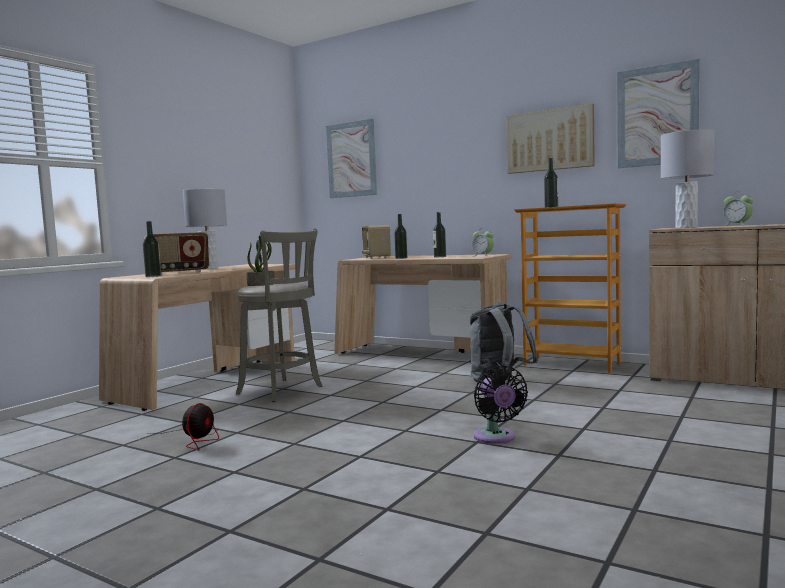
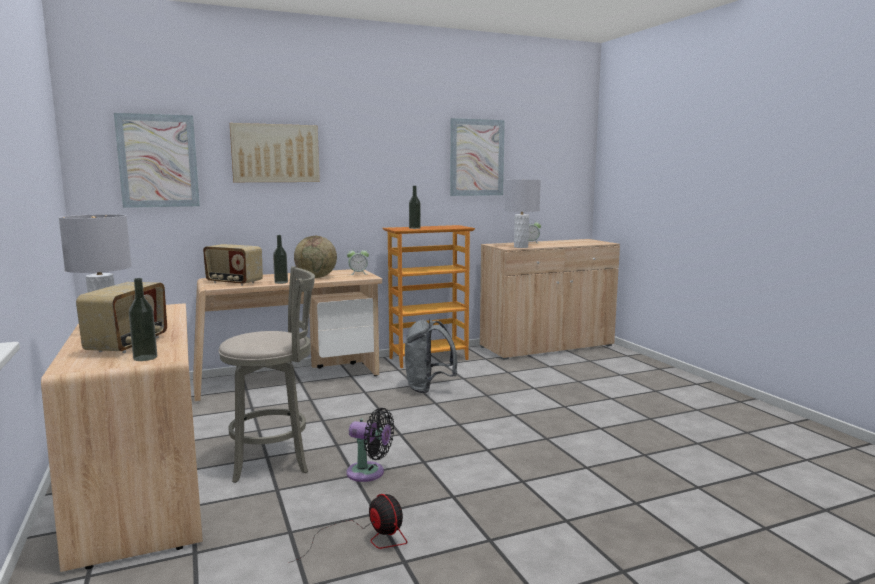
camera: 55 degrees left, 5 degrees up
(261, 284) = (255, 341): potted plant -> none
(440, 257) = (316, 277): bottle -> globe
(496, 438) = (547, 431): black fan -> black fan (369, 473)
(549, 140) = (396, 166): picture -> picture (275, 153)

